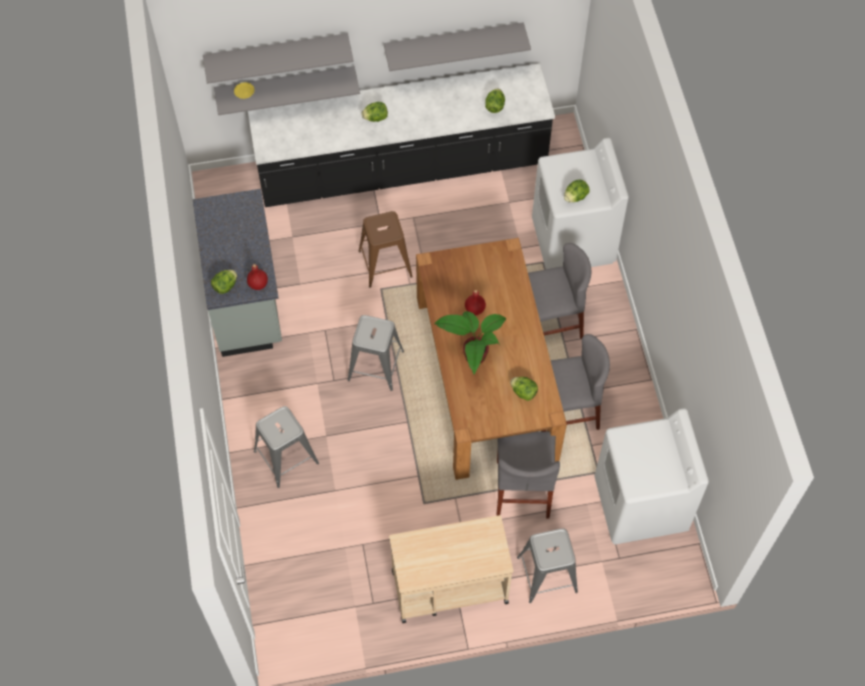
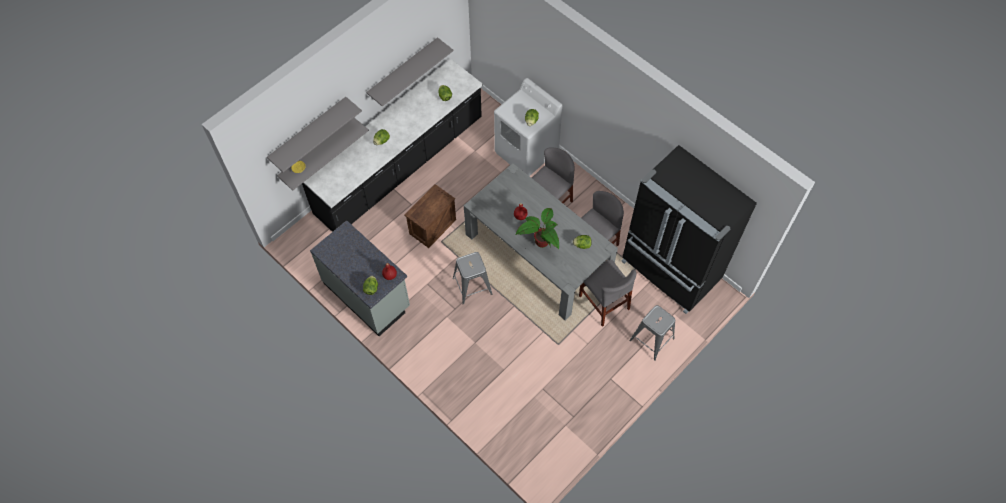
camera: 35 degrees left, 0 degrees up
(286, 457) = (462, 369): grey stool -> none
(385, 264) = (432, 226): brown stool -> crate
(448, 586) = (606, 380): beige cart -> none
(486, 377) = (537, 254): brown dining table -> grey dining table
(640, 504) = (670, 271): white washing machine -> black fridge

